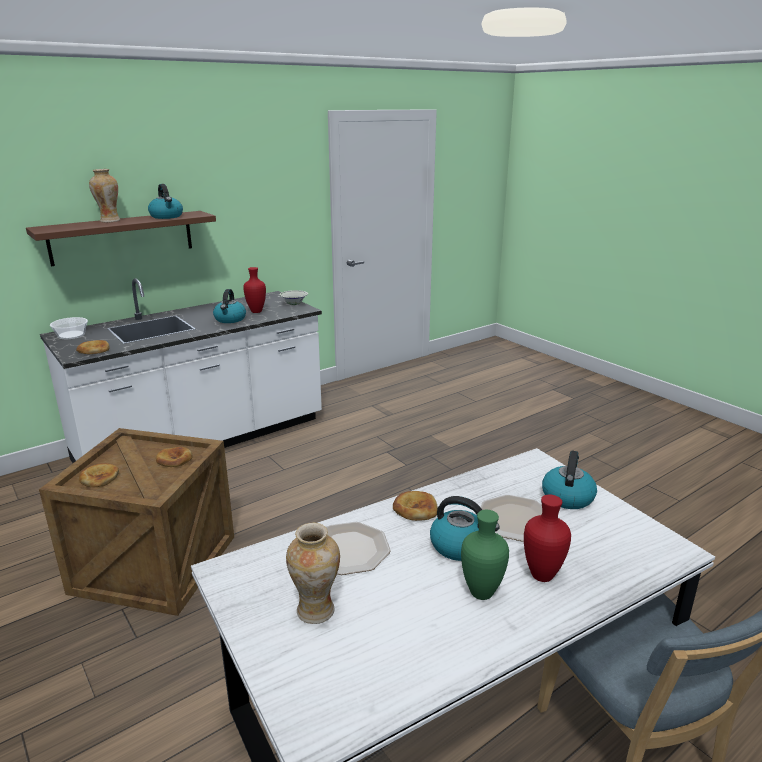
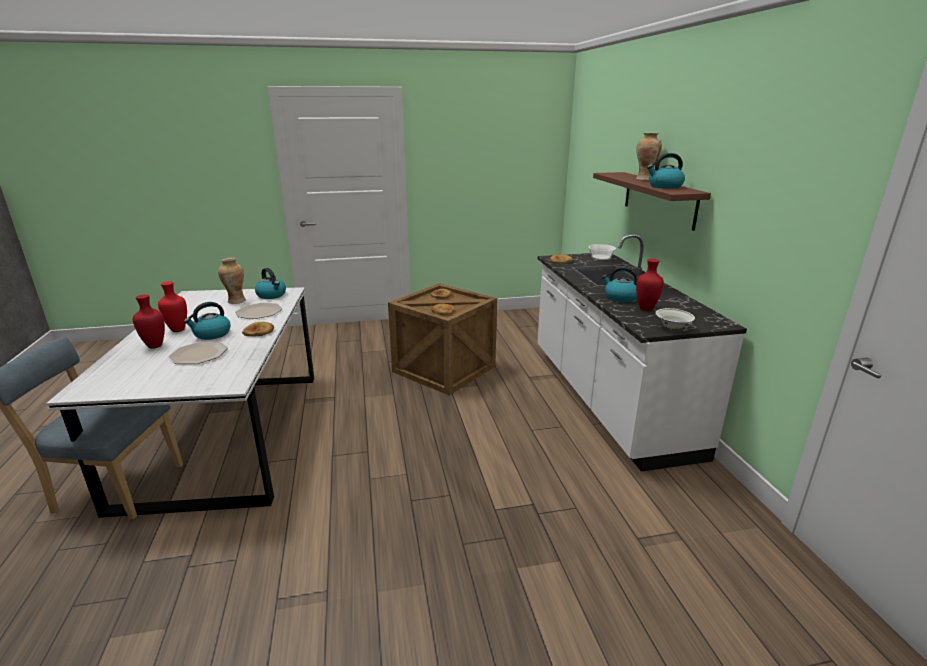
camera: 115 degrees right, 0 degrees up
(480, 593) = (179, 330): green vase -> red vase
(567, 496) = (180, 379): kettle -> kettle (272, 295)

